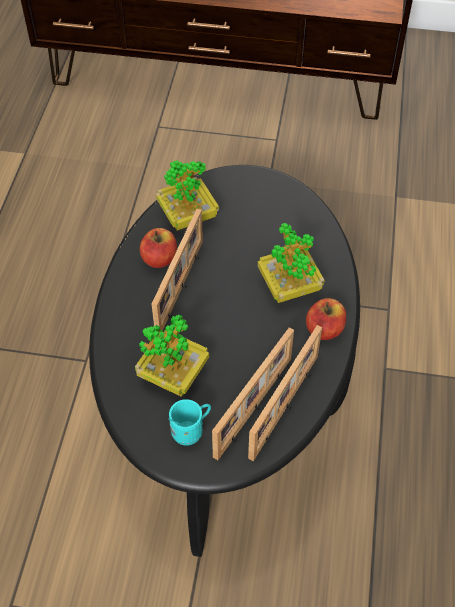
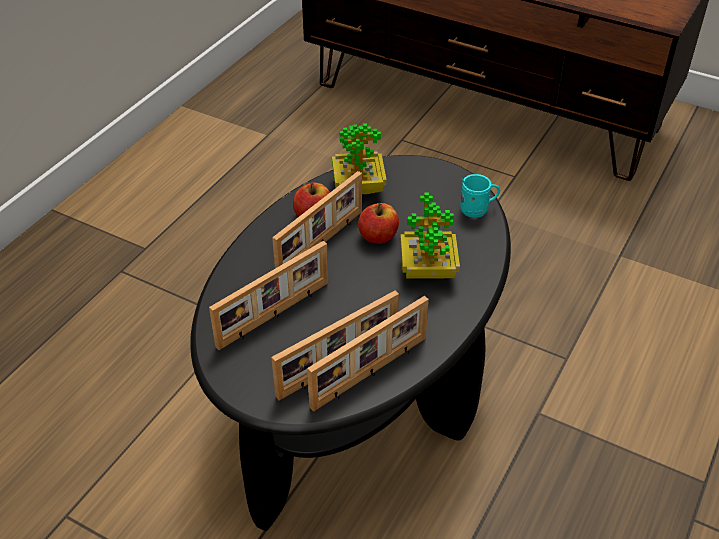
camera: 20 degrees right, 10 degrees down
(173, 374) = (275, 315): potted plant -> picture frame
(191, 430) = (266, 367): turquoise mug -> turquoise mug (478, 210)
(324, 329) = (445, 316): apple -> apple (378, 237)

